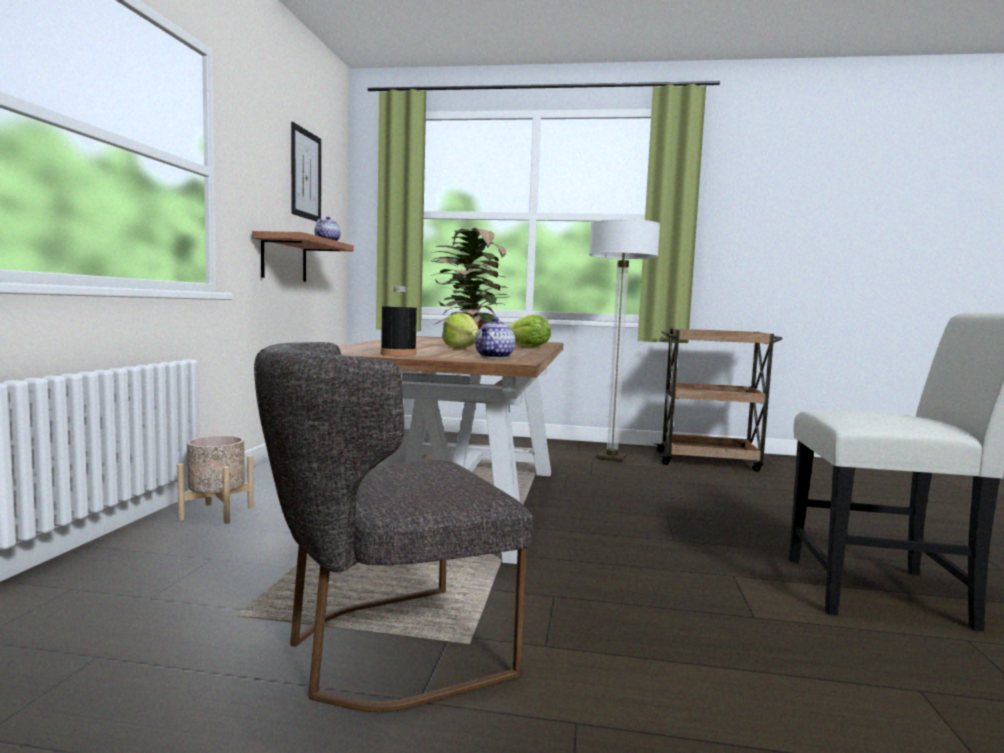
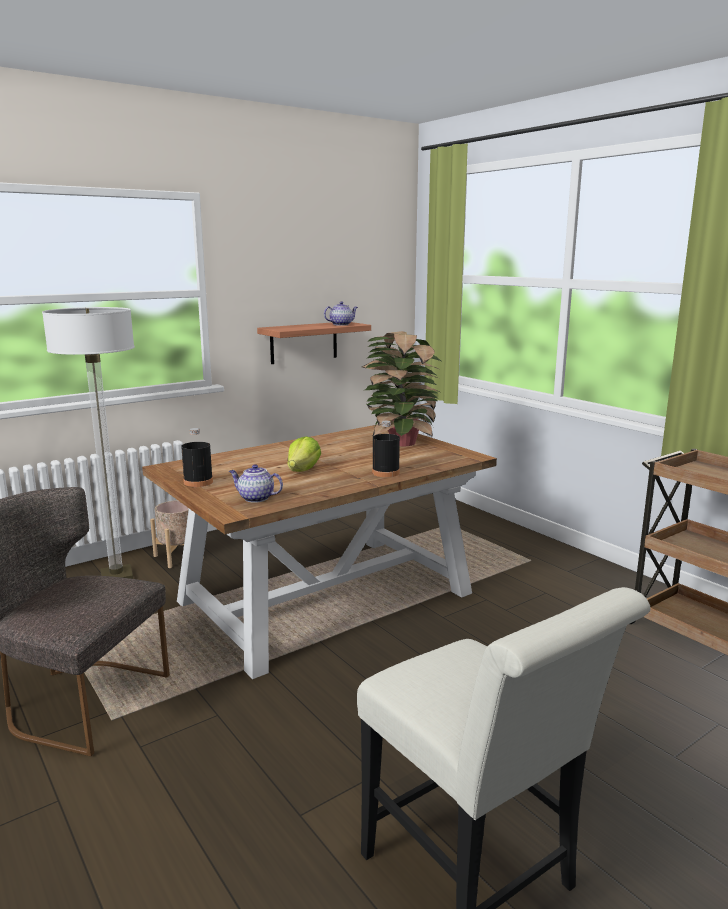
camera: 45 degrees right, 10 degrees up
(306, 174) = (337, 258): picture -> none
(494, 357) = (255, 498): teapot -> teapot turned 45 degrees clockwise
(527, 347) = (385, 473): lettuce -> black bottle
(611, 457) = (583, 593): floor lamp -> floor lamp (116, 575)

